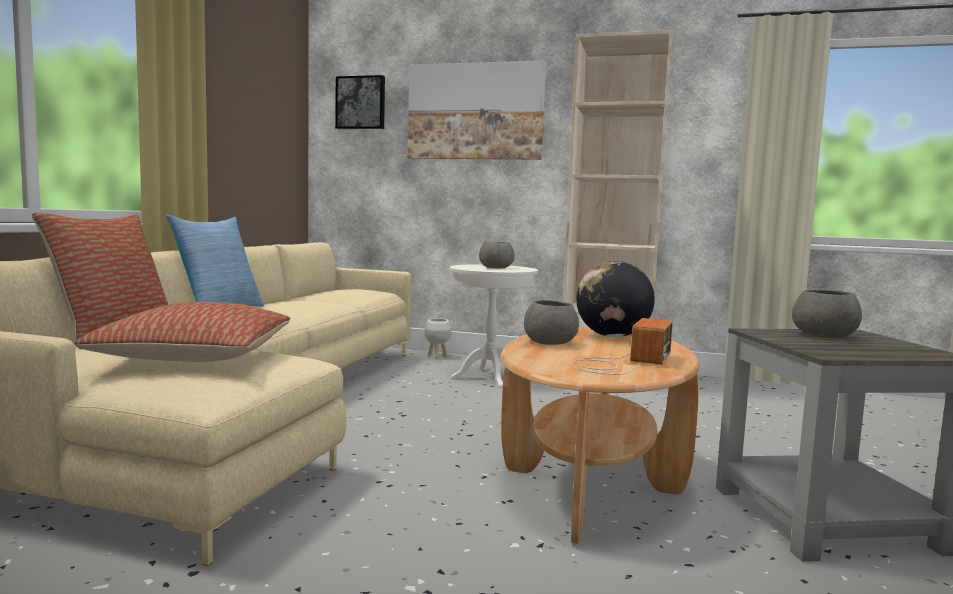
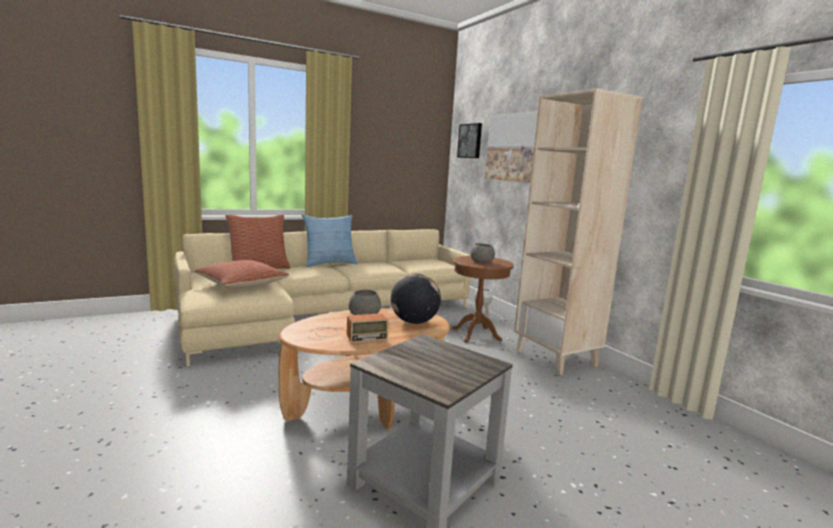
camera: 45 degrees right, 5 degrees up
(489, 377) = (476, 334): white side table -> brown side table
(825, 336) = (448, 357): grey bowl -> none

